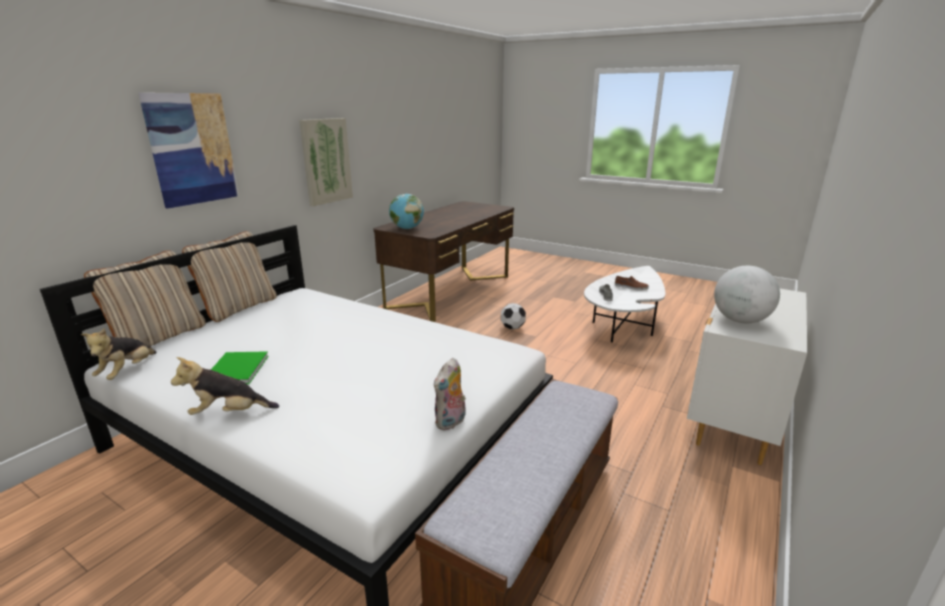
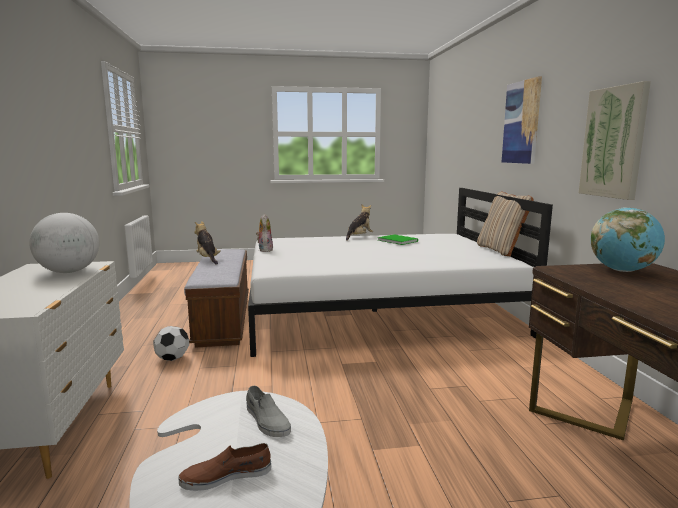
camera: 140 degrees right, 10 degrees down
(127, 372) = (435, 234): plush toy -> plush toy (208, 259)
(159, 338) = (473, 239): beige pillow -> none
(512, 328) = (425, 450): football -> football (172, 359)

